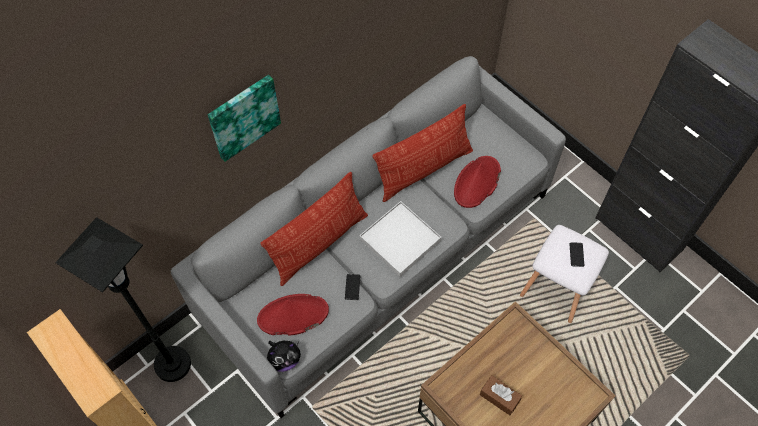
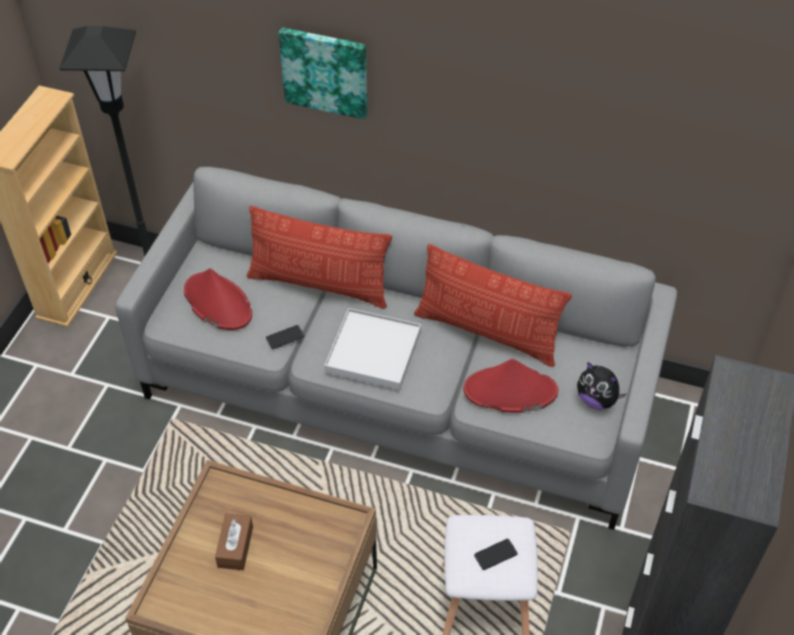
camera: 60 degrees right, 10 degrees down
(284, 360) = (164, 322): plush toy -> plush toy (596, 400)

